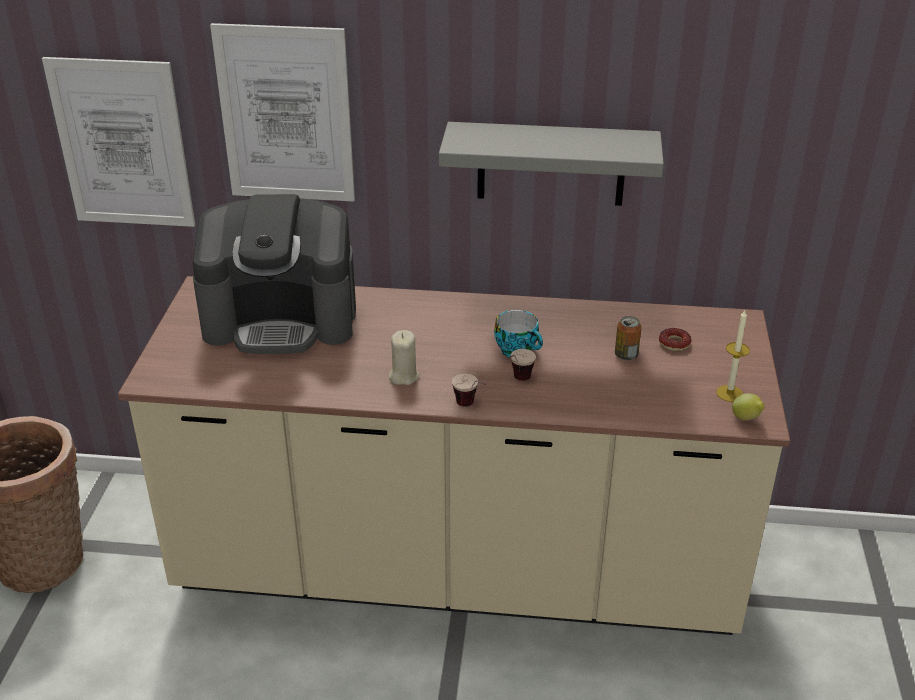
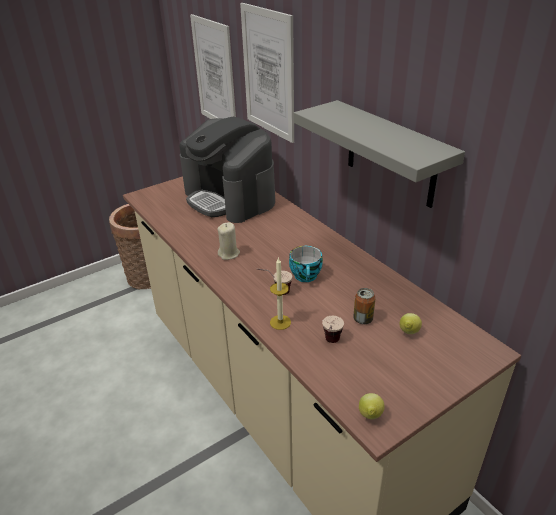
camera: 50 degrees right, 0 degrees up
(471, 407) = (229, 289): cup -> cup (331, 344)
(674, 343) = (408, 333): donut -> lemon
(729, 393) = (389, 391): candle -> candle (280, 322)

